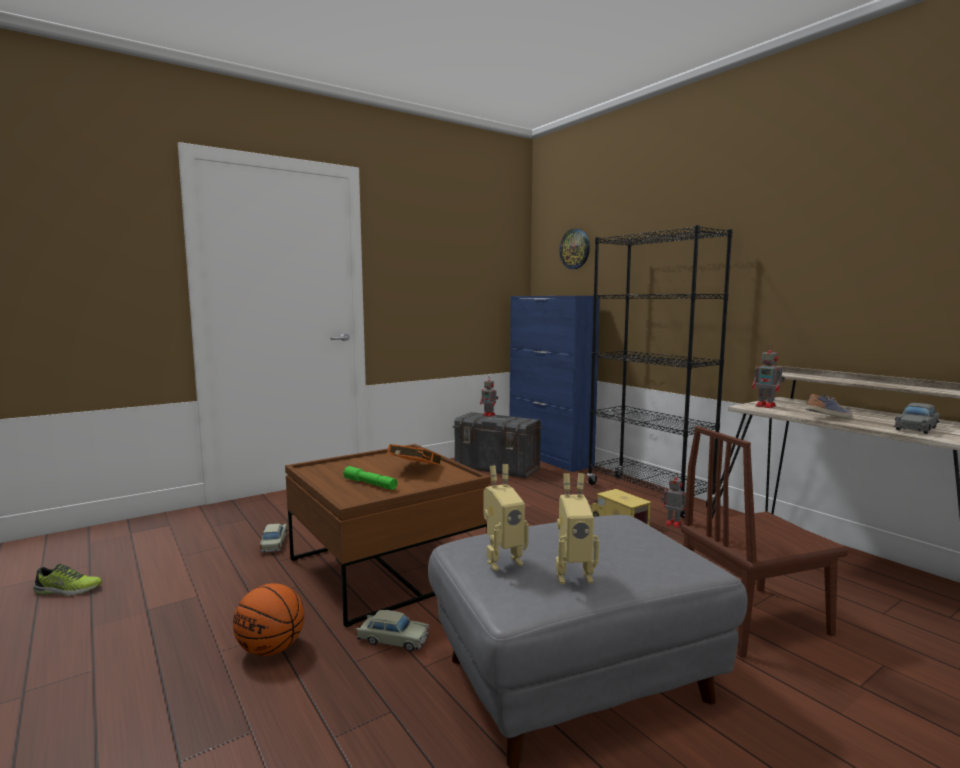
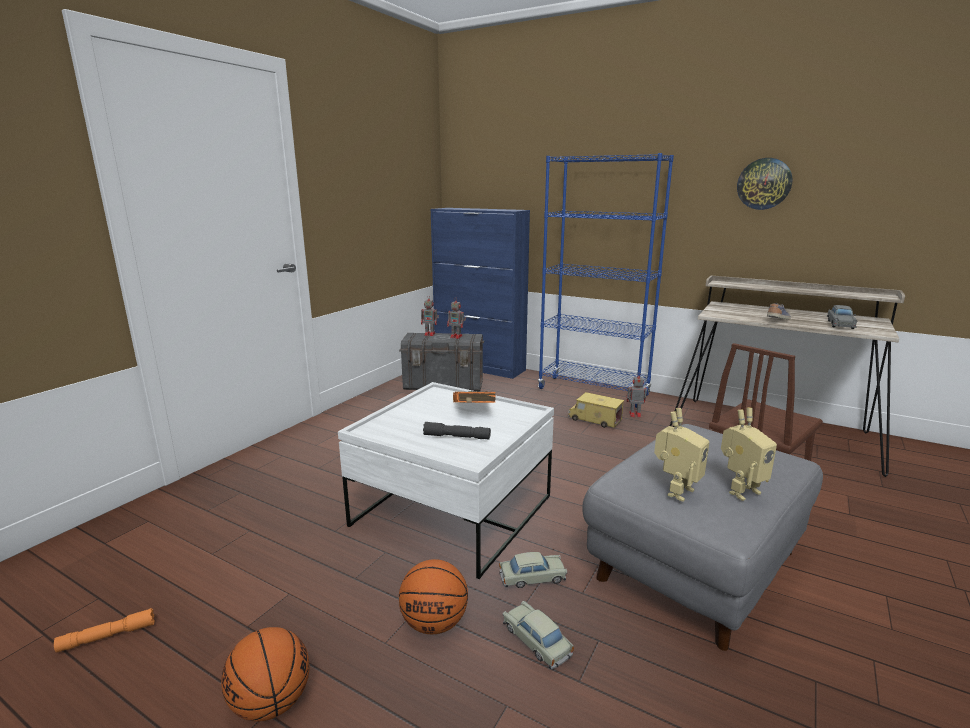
camera: 25 degrees left, 10 degrees up
(67, 590) = (107, 636): shoe -> orange flashlight
(102, 665) = (271, 703): none -> basketball
(273, 543) = (306, 513): beige toy car -> beige toy car (536, 641)
(370, 484) = (457, 437): green flashlight -> grey flashlight
(386, 569) = (453, 511): brown coffee table -> white coffee table
(575, 249) = (497, 161): wall clock -> wall clock (764, 184)
(648, 496) = (593, 392): black bookcase -> blue bookcase
(766, 406) = (722, 312): toy robot -> toy robot (457, 336)

